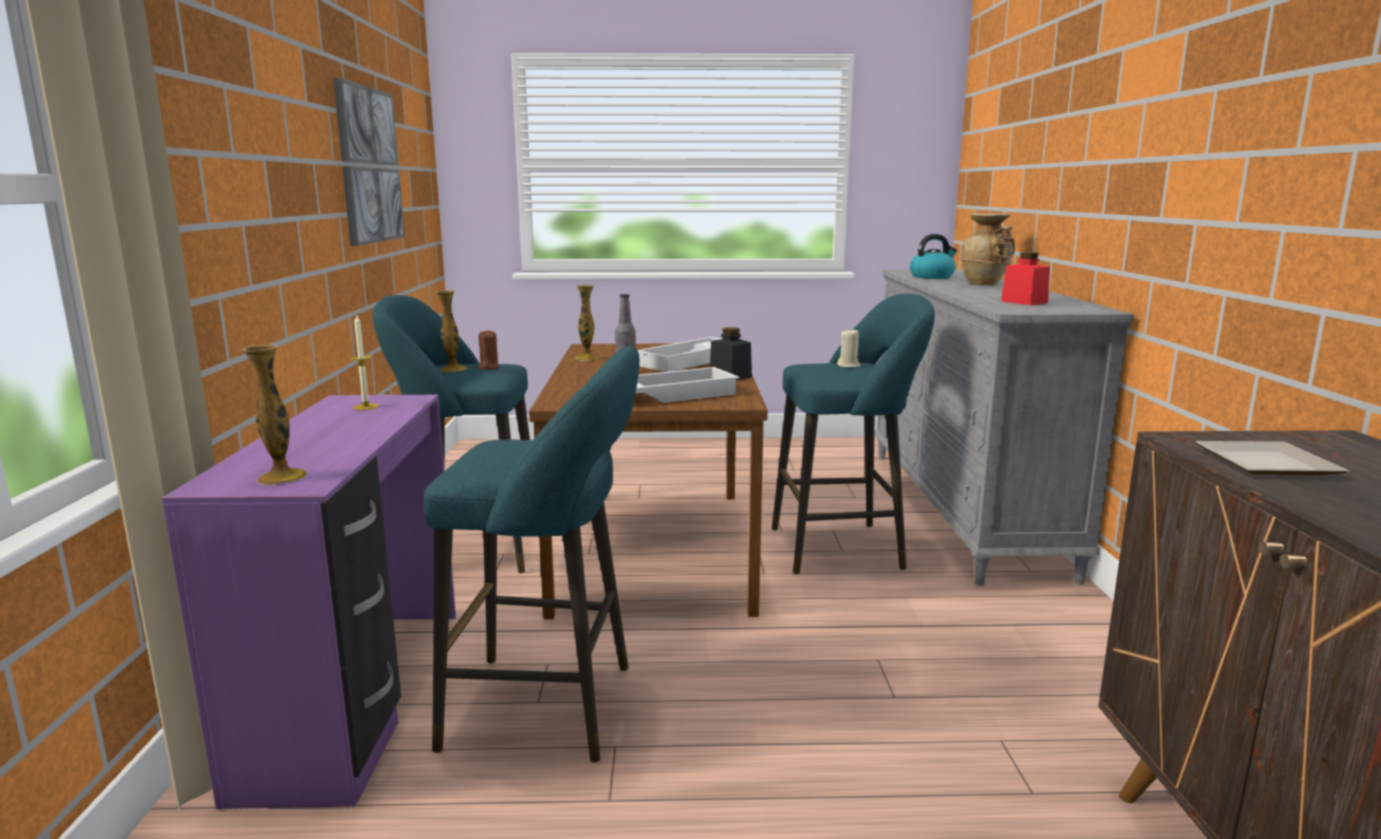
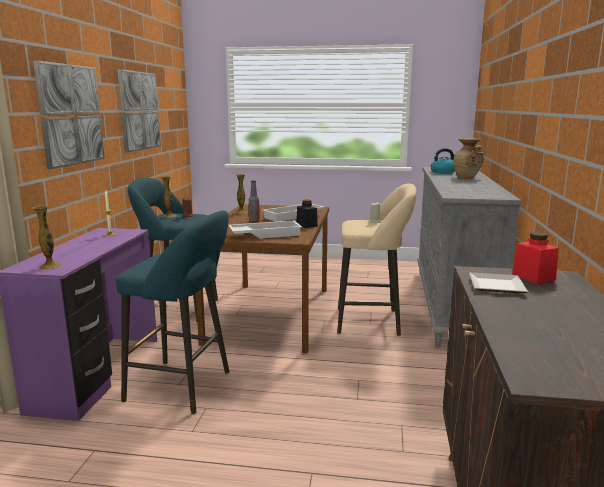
camera: 10 degrees right, 0 degrees up
(262, 162) = (70, 115): none -> picture
(844, 547) = (372, 321): turquoise stool -> beige stool
(1024, 302) = (469, 190): red jar -> red jar (533, 277)

